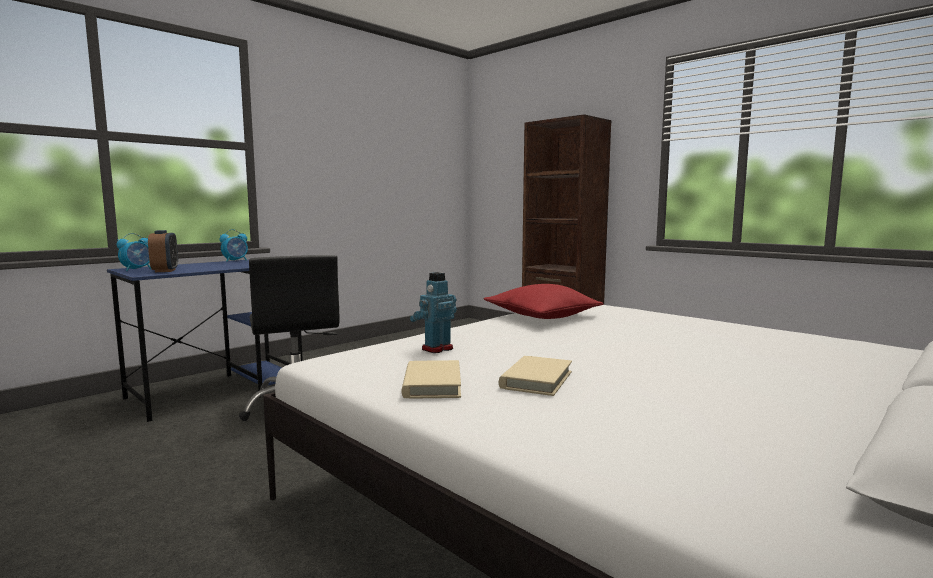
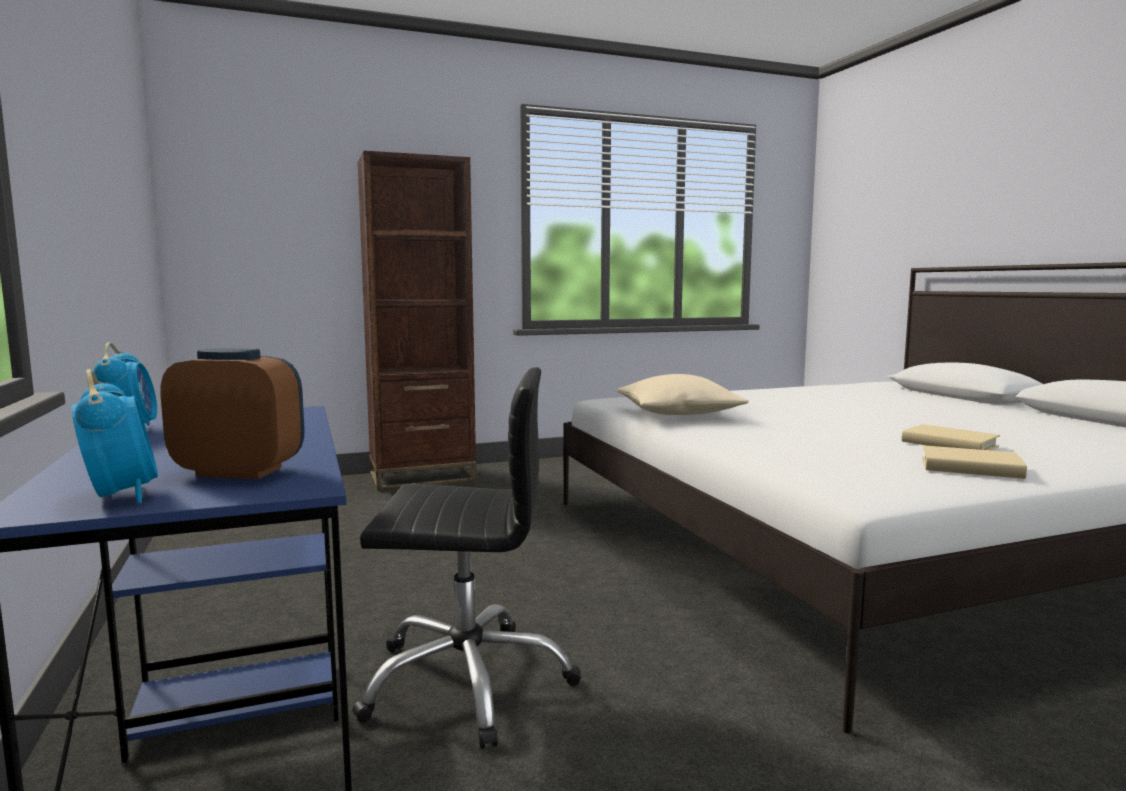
camera: 65 degrees left, 0 degrees up
(436, 349) = (821, 454): toy robot -> none
(542, 317) = (678, 414): red pillow -> beige pillow

